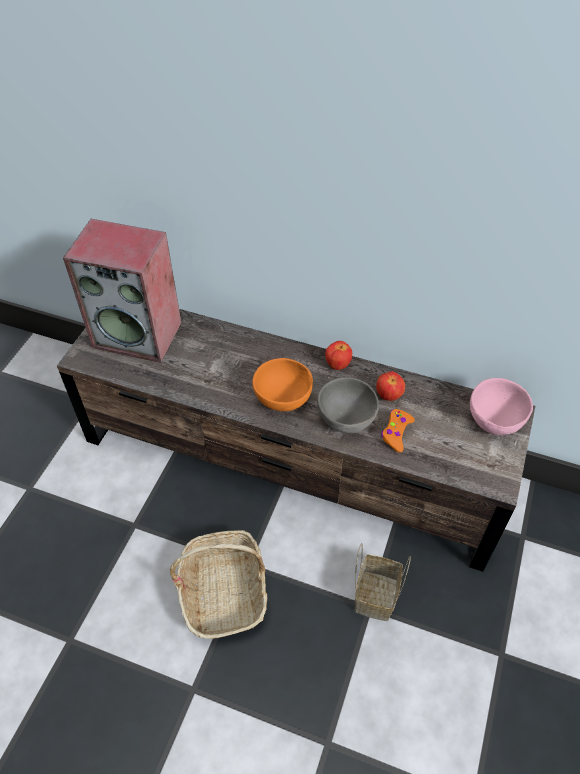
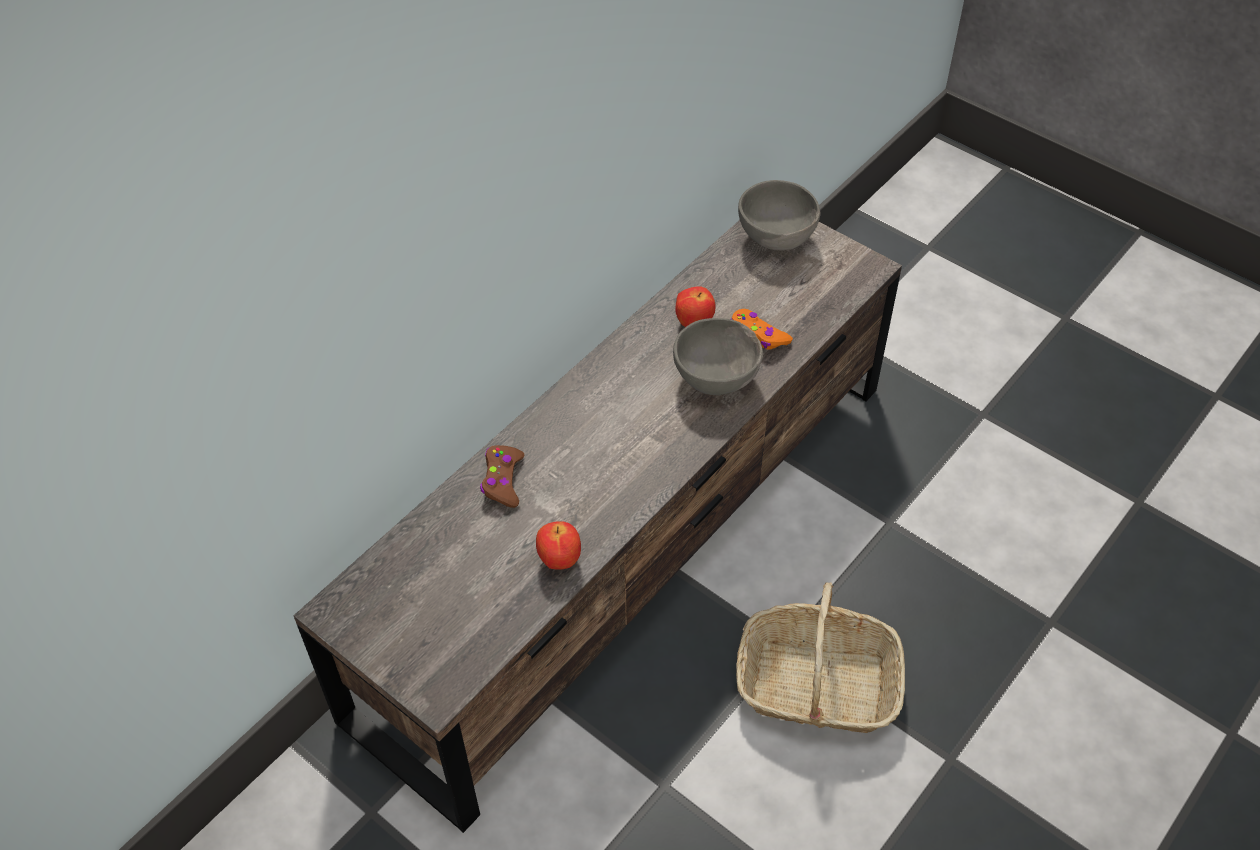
camera: 70 degrees left, 0 degrees up
(139, 334) = (426, 594): speaker -> none
(224, 341) = (502, 480): none -> brown game controller
(283, 400) = (653, 438): orange bowl -> none
(337, 365) = (615, 359): apple -> apple (559, 560)
(375, 594) = (873, 509): basket -> none
(493, 421) = (776, 239): pink bowl -> grey bowl

